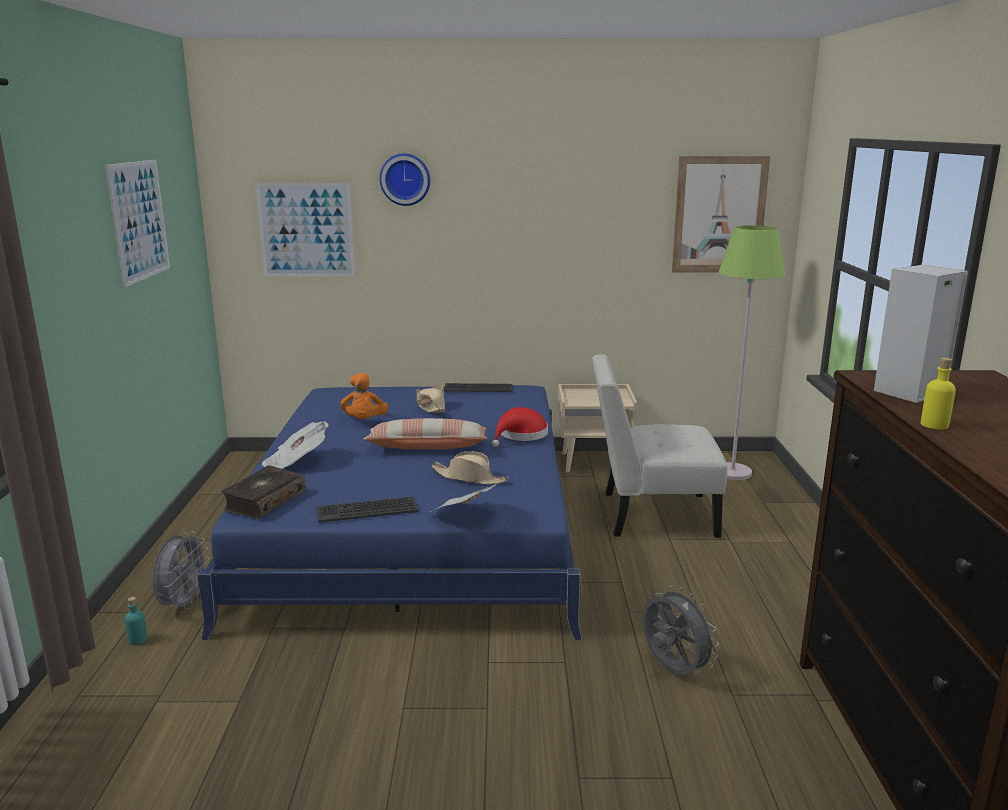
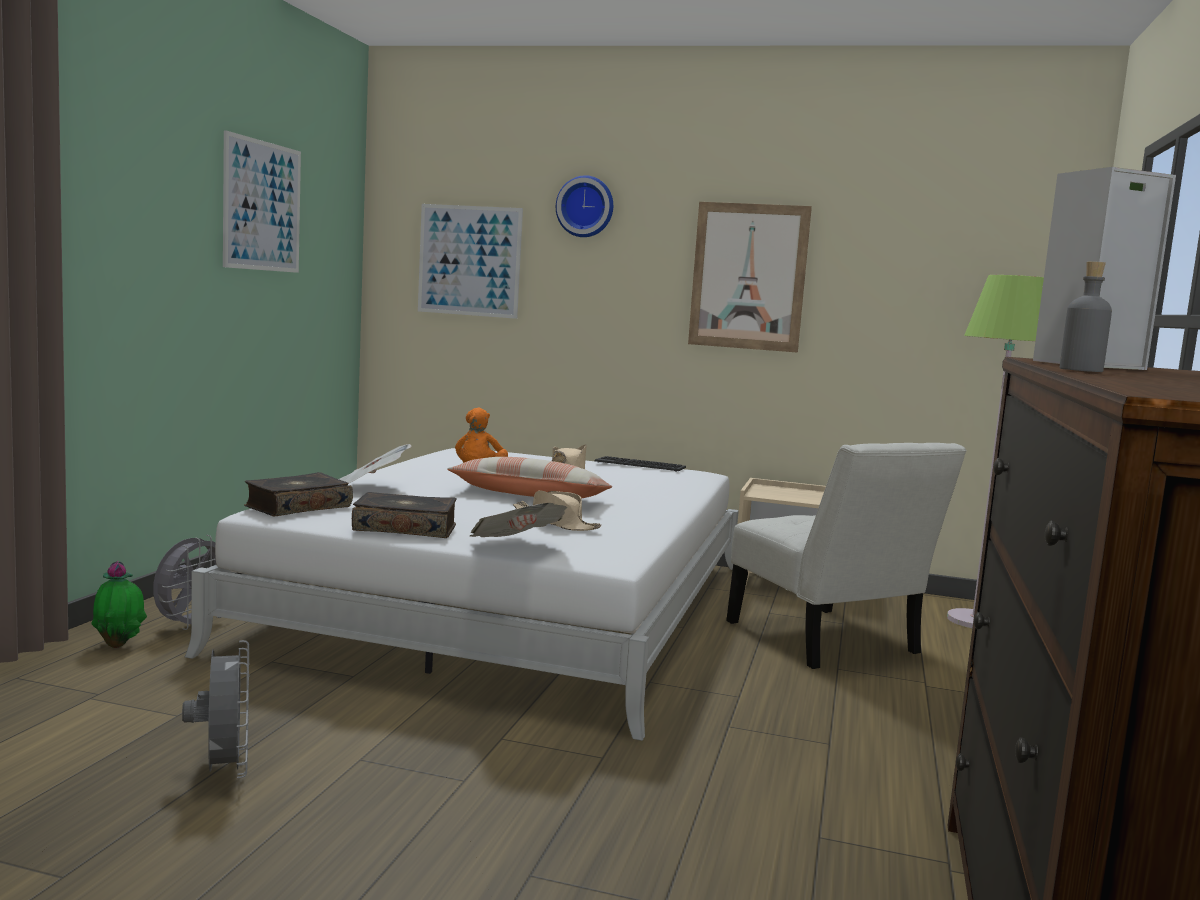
camera: 15 degrees right, 10 degrees down
(138, 640) = (119, 645): turquoise bottle -> potted plant
(367, 510) = (405, 528): keyboard -> book
(415, 525) = (513, 605): blue bed -> white bed
(521, 435) = (656, 503): red hat -> none
(650, 514) = (827, 642): white chair -> white chair turned 135 degrees counterclockwise
(672, 670) = (747, 794): grey fan -> grey fan (224, 771)
(719, 215) = (980, 271): picture -> picture (748, 276)
(934, 425) = (1081, 370): yellow bottle -> grey bottle

